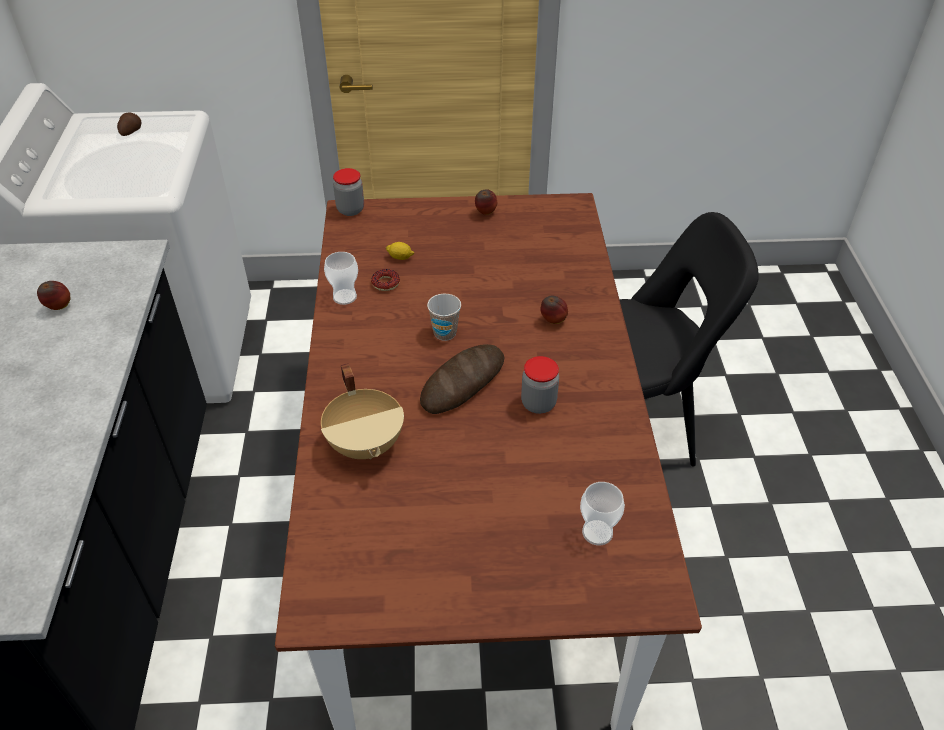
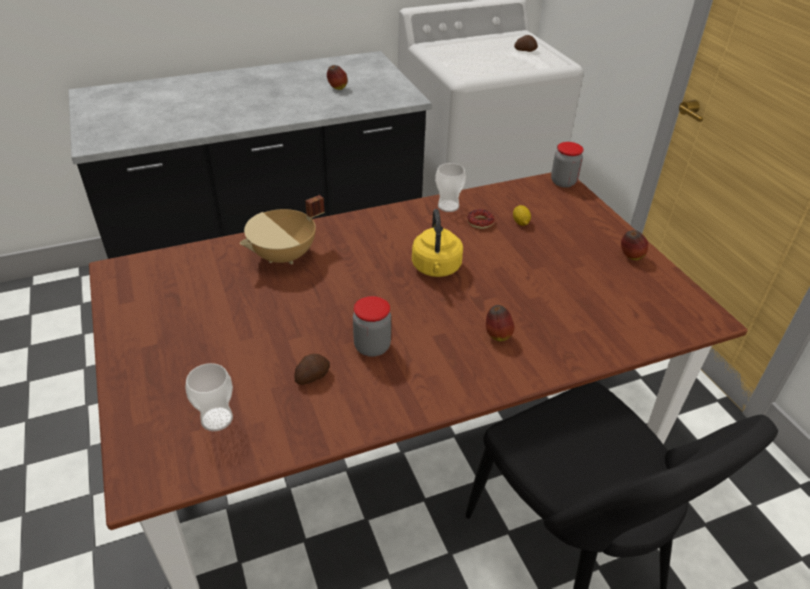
camera: 70 degrees right, 5 degrees down
(445, 333) = (436, 269): cup -> yellow kettle
(463, 383) = (377, 293): bread -> none
(562, 453) = (312, 376): none -> potato

